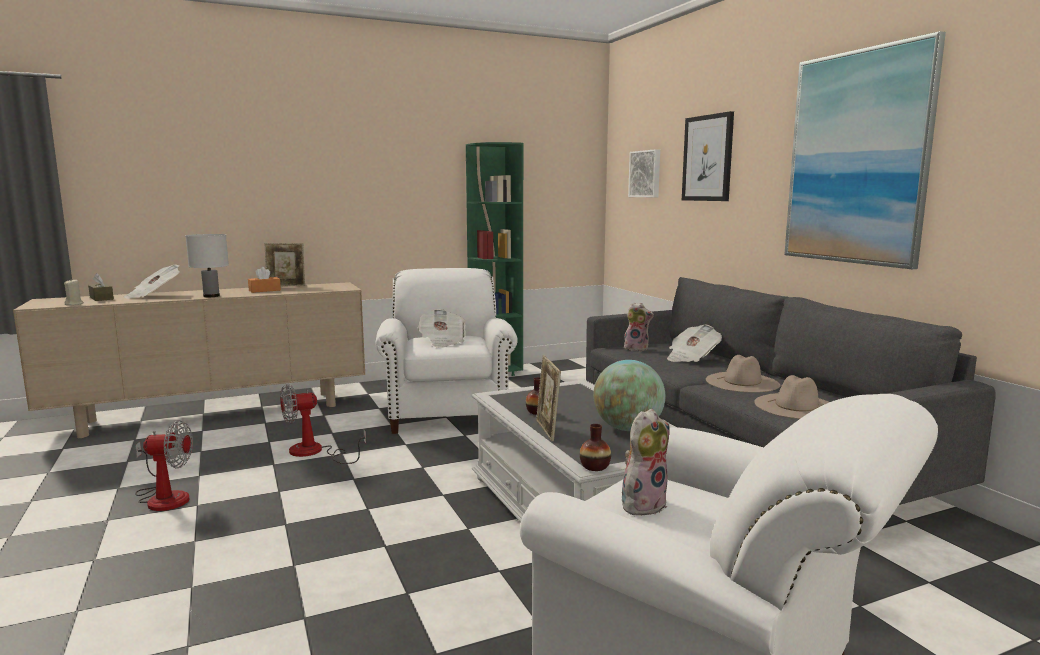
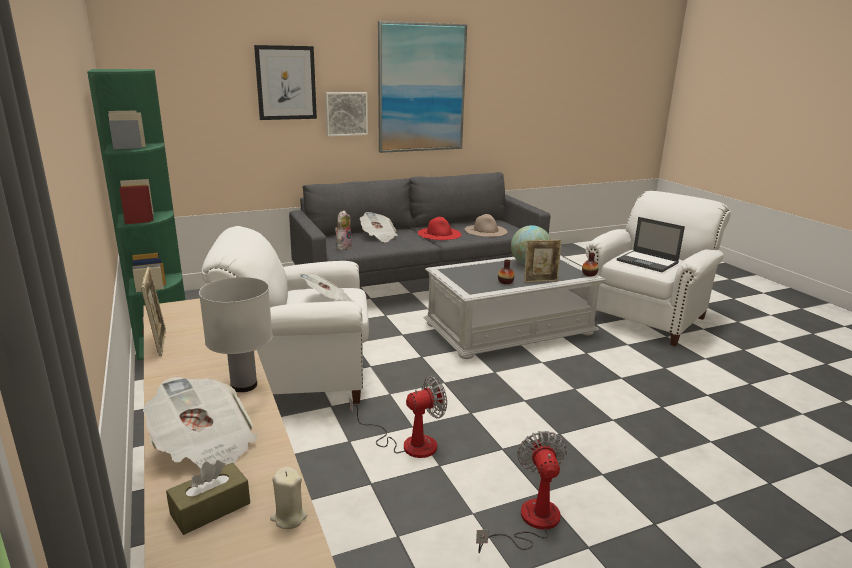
camera: 90 degrees left, 10 degrees up
(264, 290) = (201, 352): orange tissue box -> none
(315, 452) = (408, 443): fan -> fan turned 90 degrees counterclockwise
(643, 504) = (648, 262): plush toy -> laptop
(646, 174) = (191, 95): picture -> picture (346, 113)
(742, 382) = (439, 233): beige hat -> red hat

